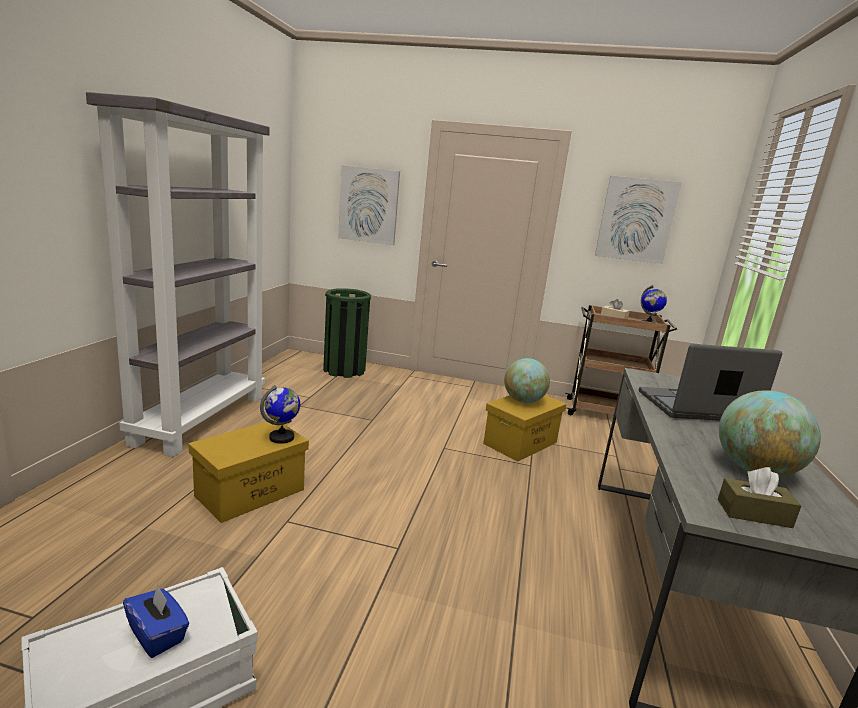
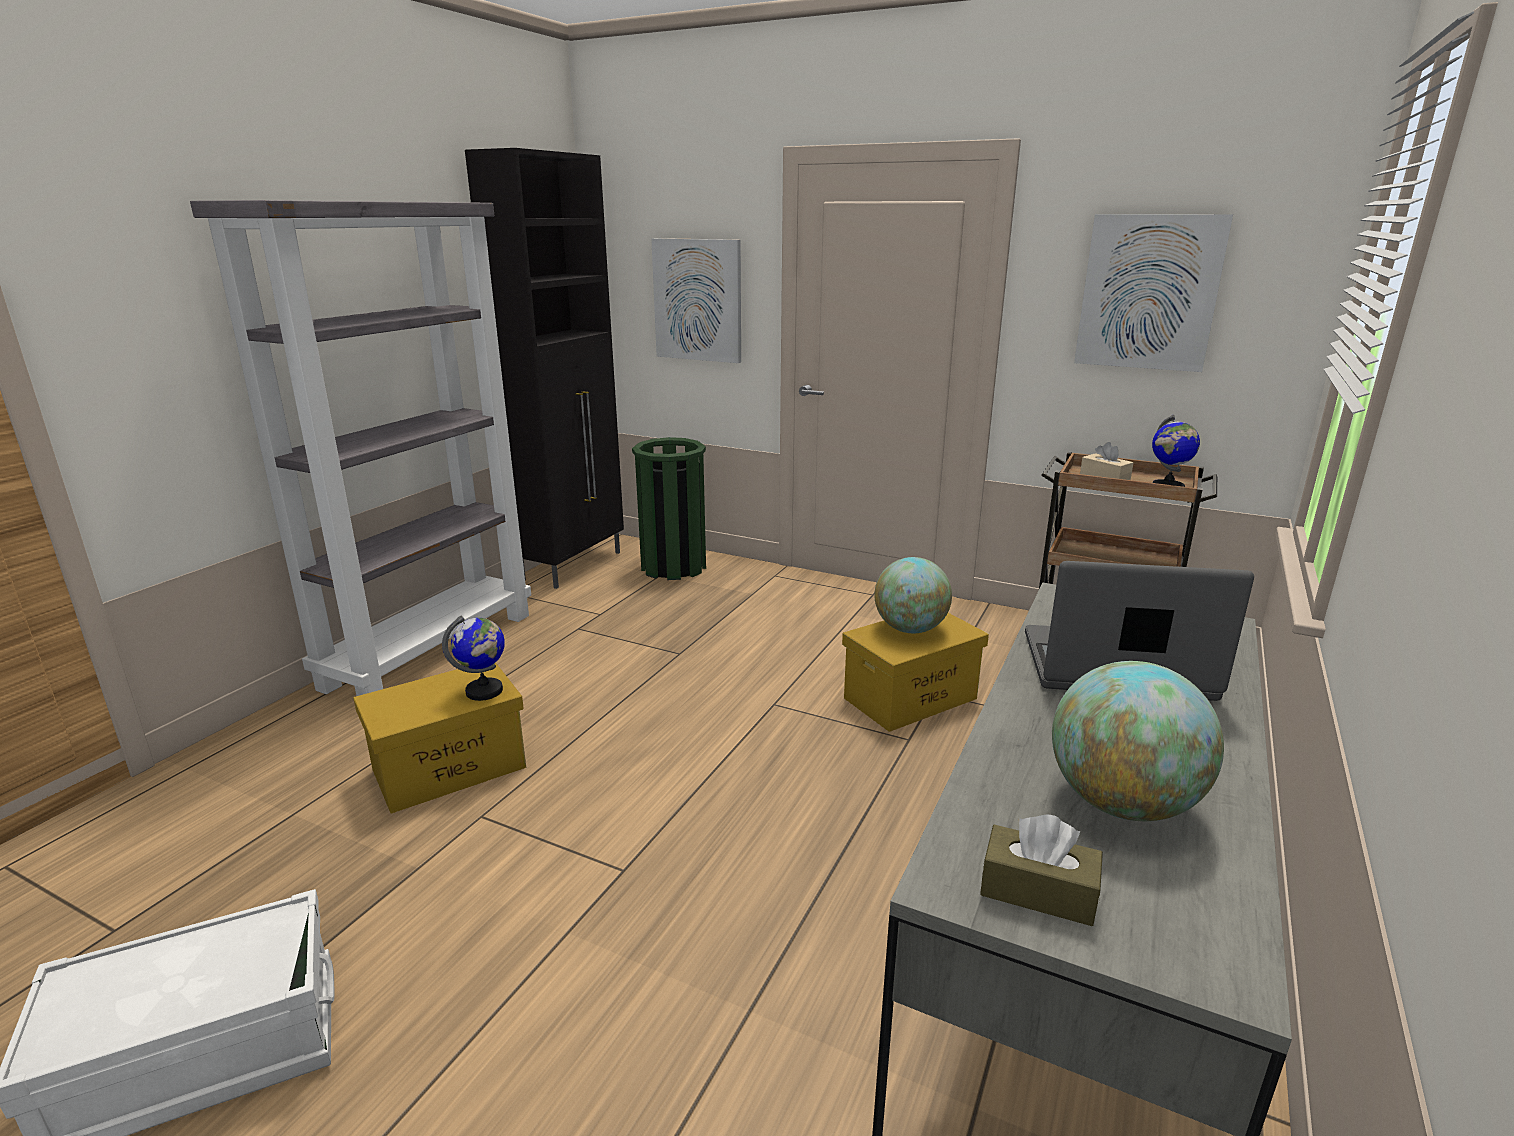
camera: 15 degrees right, 5 degrees up
(158, 634) = (193, 979): blue tissue box -> none
(278, 368) = (574, 565): none -> black cabinet

